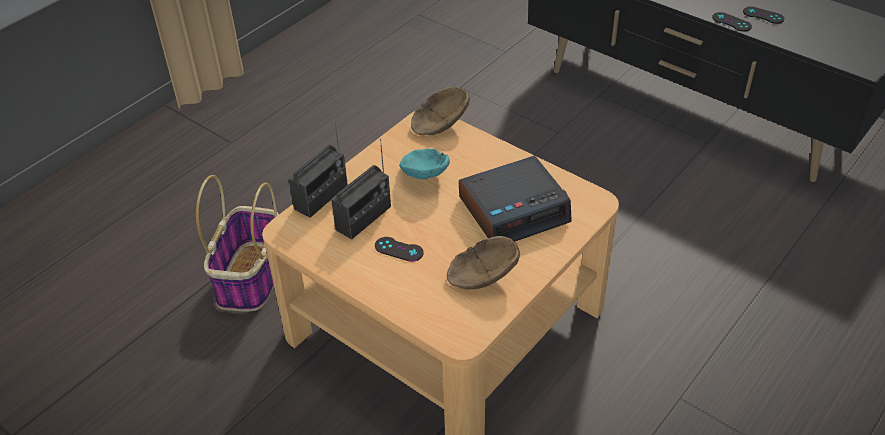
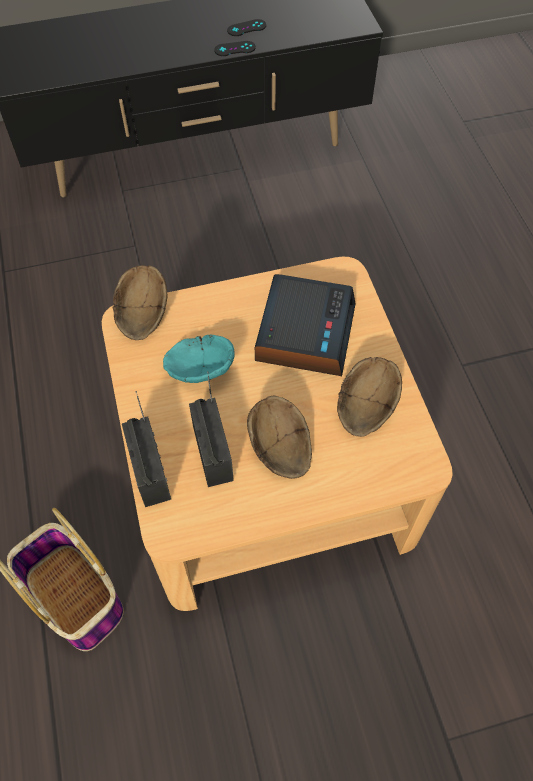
camera: 55 degrees left, 15 degrees up
(399, 249) = (280, 449): black game controller -> brown bowl

